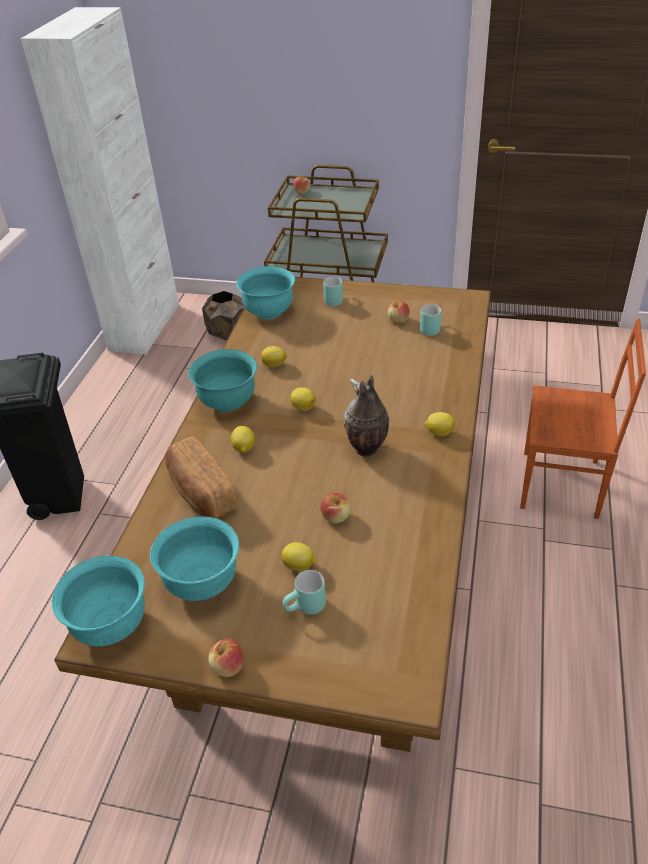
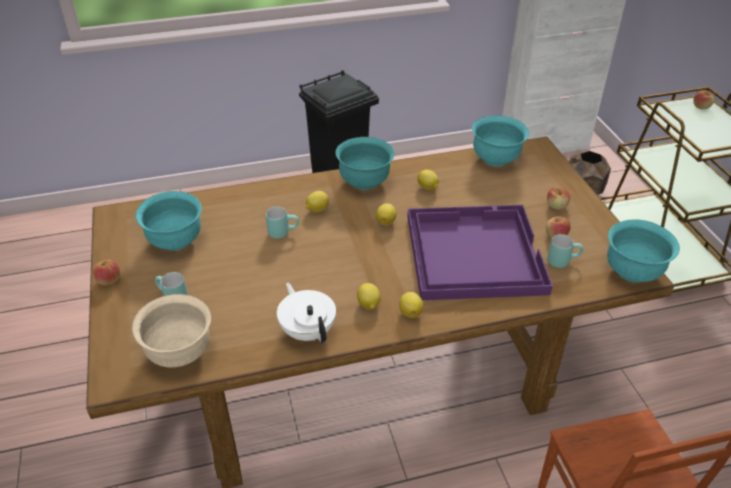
camera: 60 degrees right, 0 degrees up
(111, 624) = (125, 217): turquoise bowl -> turquoise bowl (633, 272)
(201, 492) = (259, 207): bread -> none
(299, 566) = (211, 281): lemon -> lemon (368, 305)
(334, 300) = (549, 187): turquoise mug -> turquoise mug (283, 232)
(336, 517) = (271, 283): apple -> apple (556, 206)
(366, 449) = (358, 274): vase -> none
(387, 370) = (472, 253): none -> purple tray
(398, 620) = (179, 353): none -> beige bowl
(423, 508) = (308, 331): none -> white teapot

